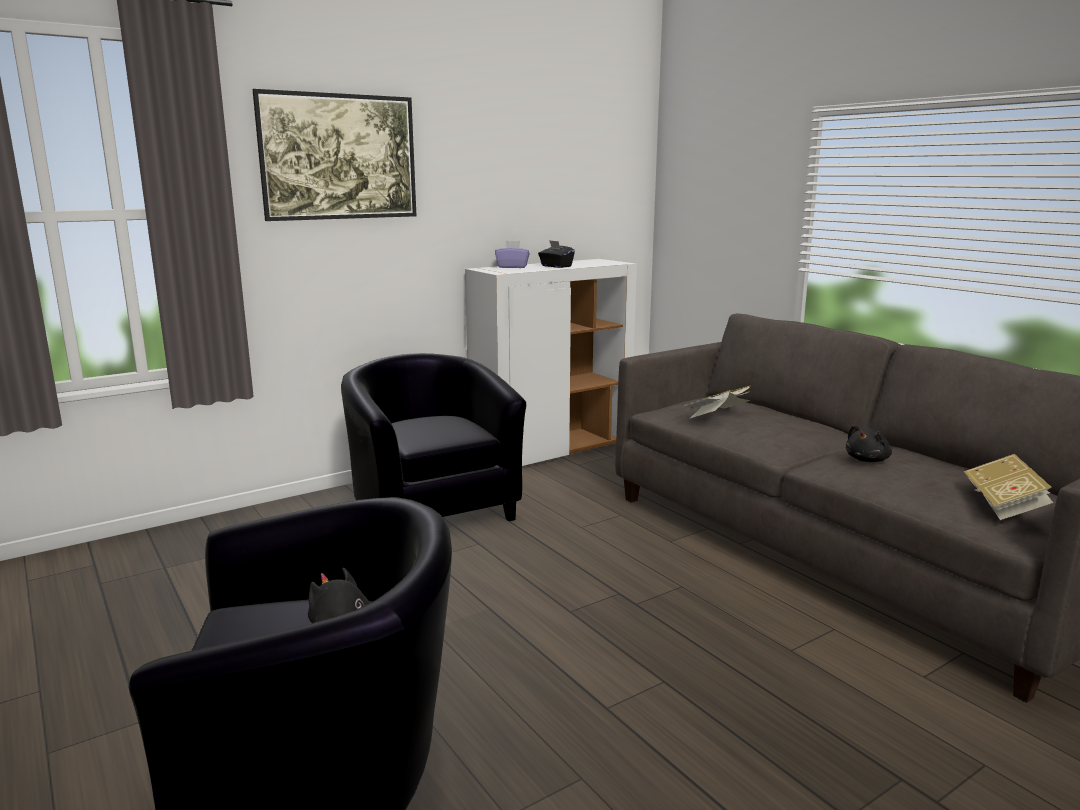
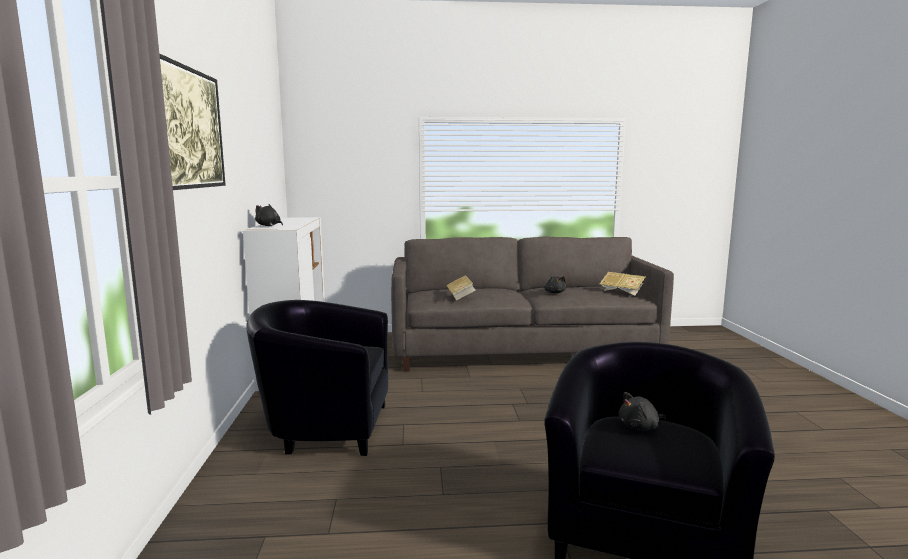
camera: 60 degrees left, 5 degrees down
(512, 267) = (269, 226): purple tissue box -> black plush toy
(556, 266) = (292, 222): black tissue box -> none

